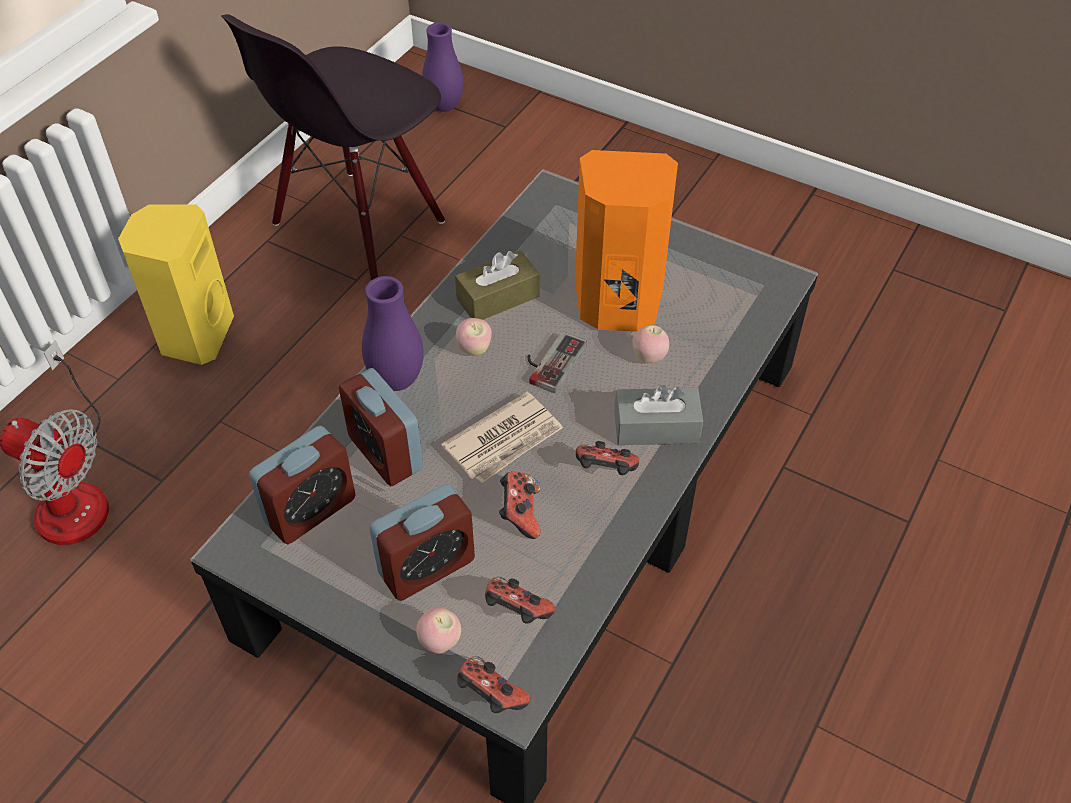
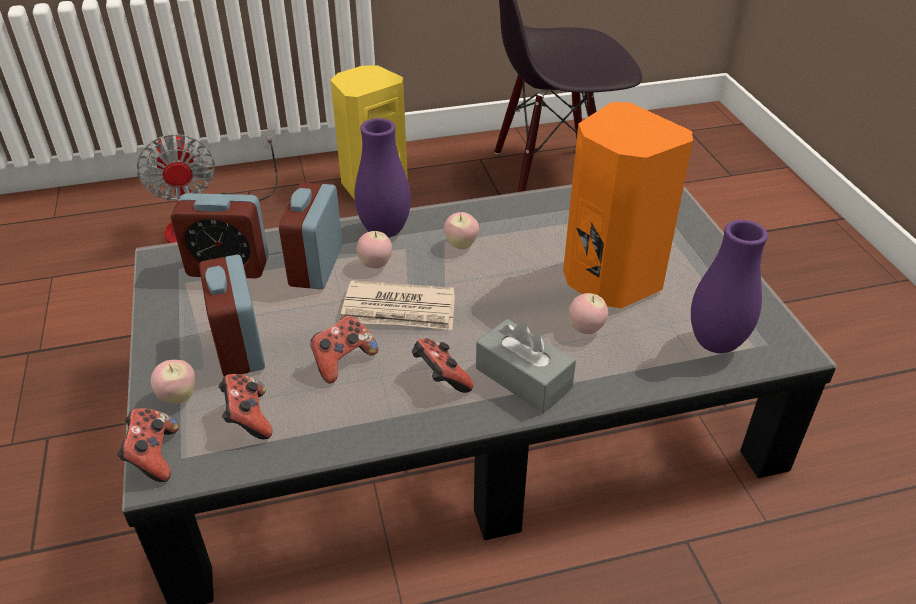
camera: 45 degrees right, 10 degrees down
(426, 567) = (239, 347): alarm clock -> alarm clock turned 60 degrees clockwise
(432, 416) = (375, 265): none -> apple
(444, 106) = (698, 143): purple vase -> purple vase (715, 343)
(498, 297) = (523, 225): brown tissue box -> none
(550, 361) = (504, 284): game controller -> none

